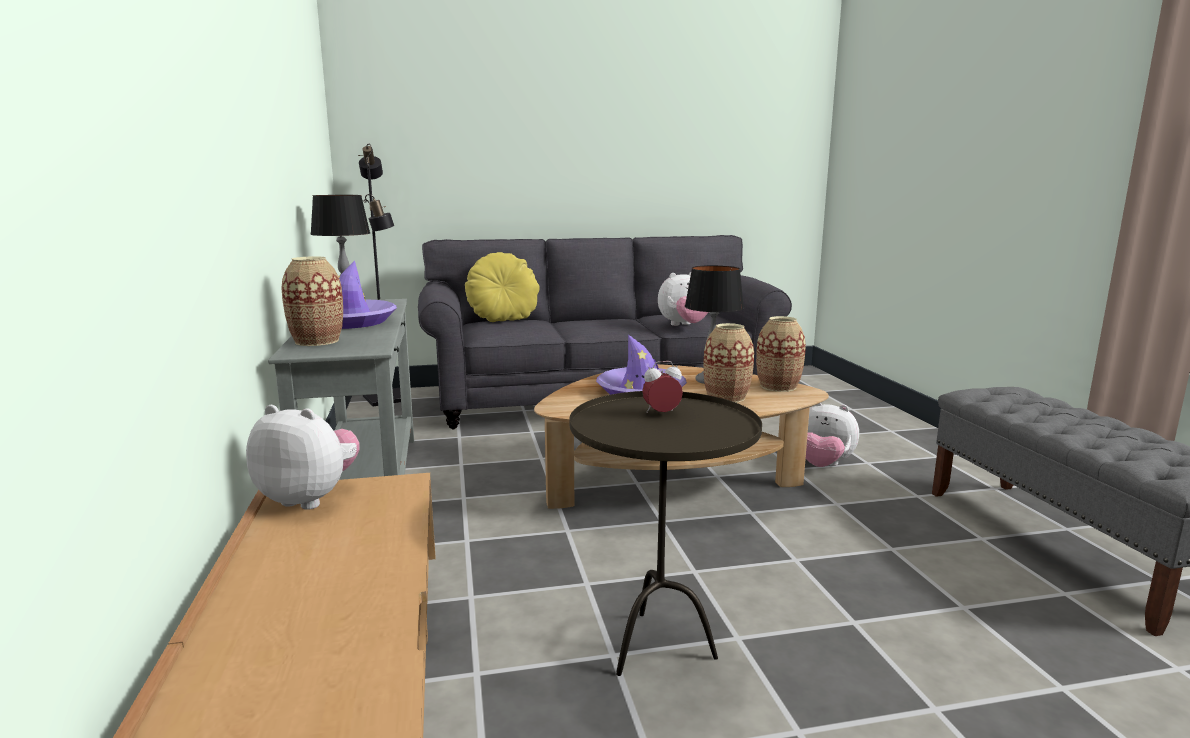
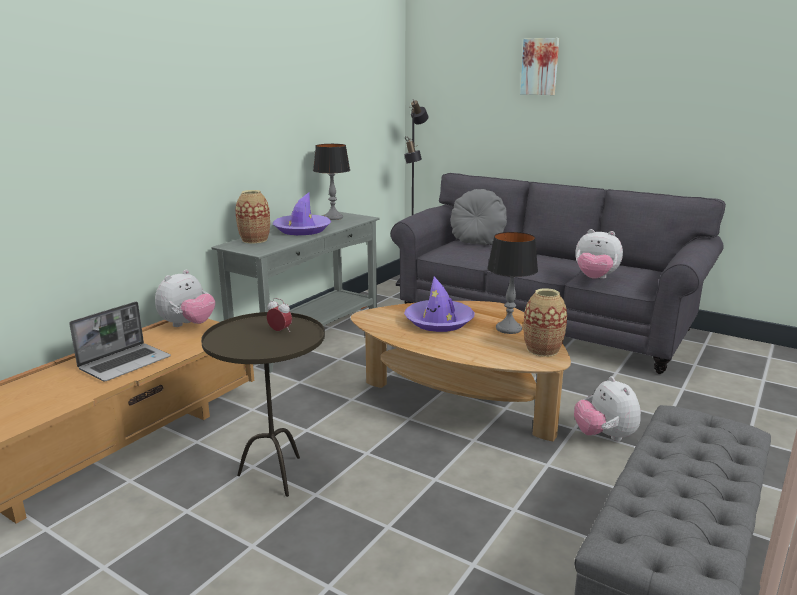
camera: 45 degrees right, 5 degrees up
(310, 498) = (188, 325): plush toy -> plush toy turned 60 degrees clockwise
(337, 581) = (125, 363): none -> laptop
(503, 320) = (477, 242): yellow pillow -> grey pillow
(525, 106) = (540, 66): none -> picture
(726, 397) = (481, 344): vase -> none

